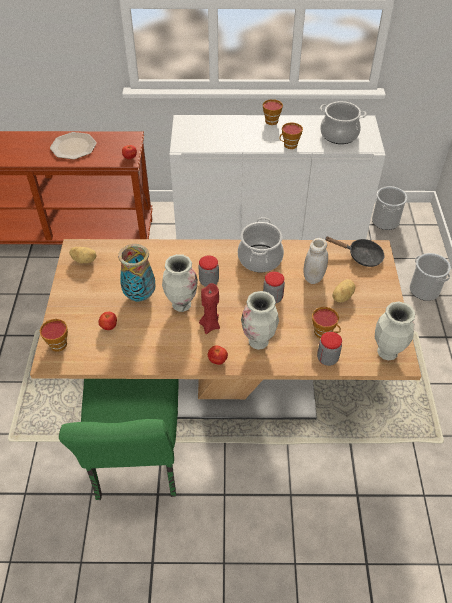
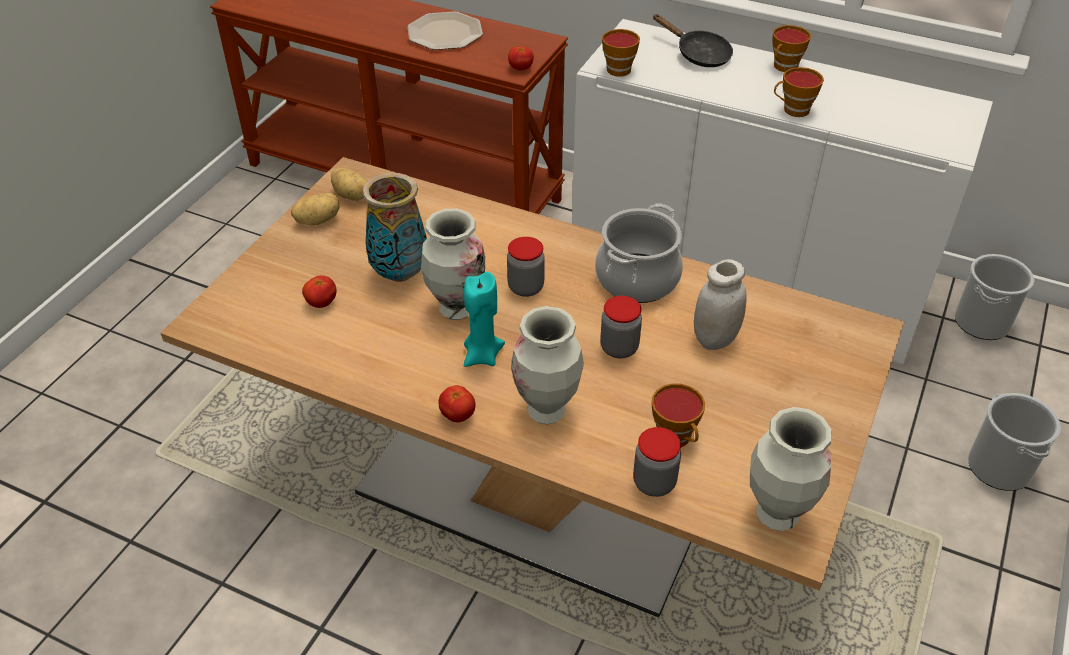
camera: 25 degrees right, 5 degrees down
(57, 343) = (229, 301): cup -> cup (617, 68)
(137, 464) = (317, 566): green chair -> none
(210, 325) = (482, 356): red candle -> turquoise candle
(339, 135) = (899, 116): cooking pot -> none
(341, 296) = (748, 387): potato -> potato (318, 220)
(361, 256) = (830, 331): black frying pan -> black frying pan (698, 54)

